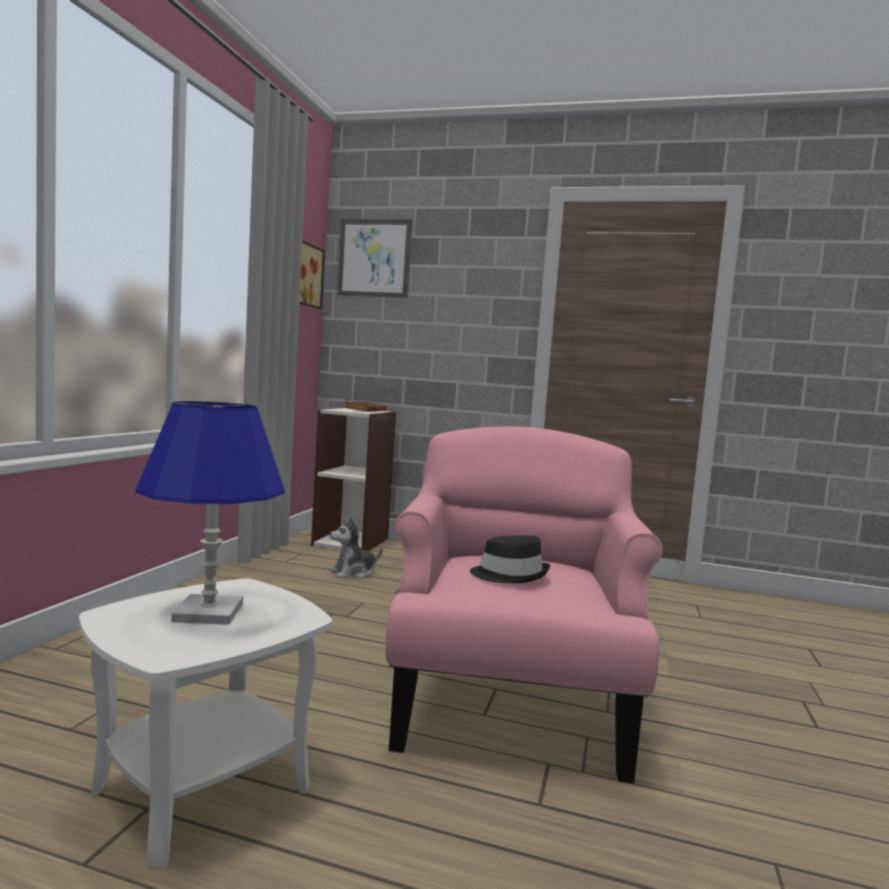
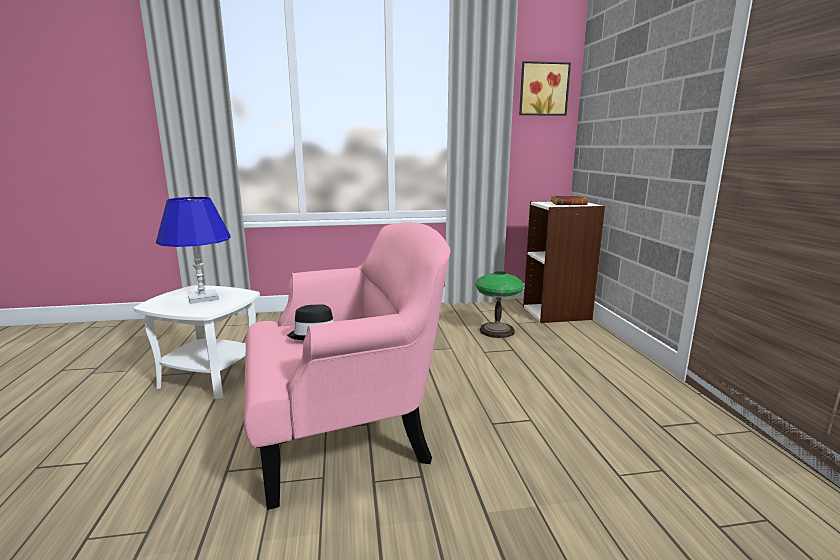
camera: 65 degrees right, 10 degrees up
(353, 573) = (497, 331): plush toy -> table lamp
(374, 258) = (605, 59): picture -> none

